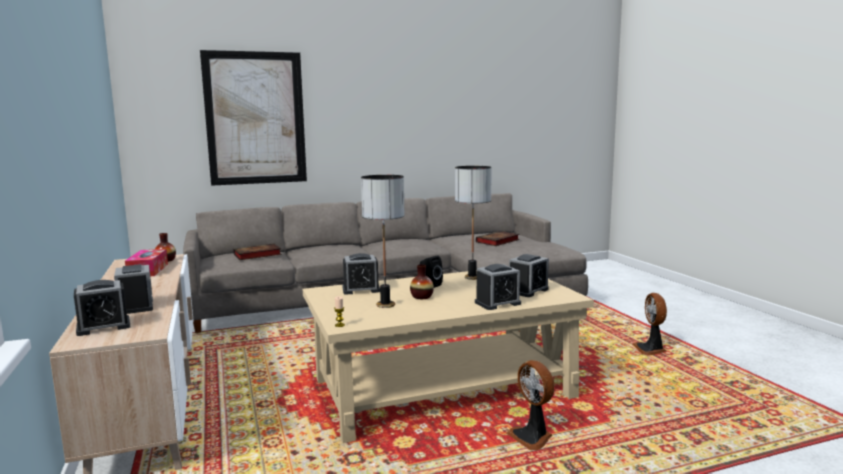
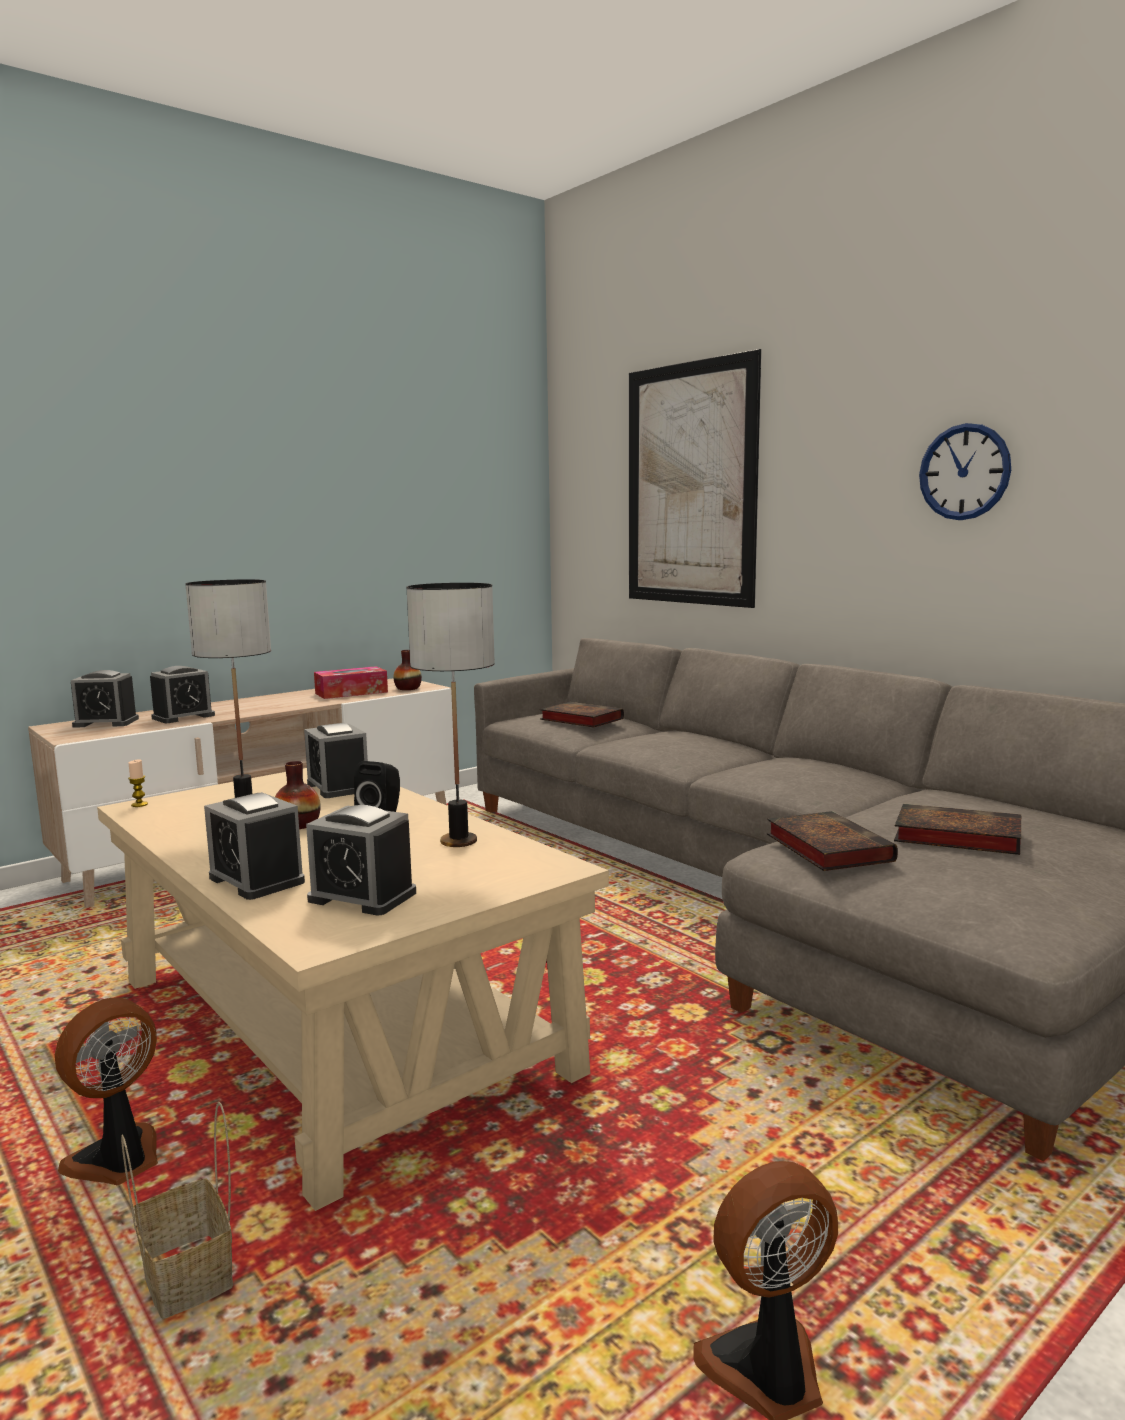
camera: 70 degrees right, 0 degrees up
(103, 326) = (106, 722): alarm clock -> alarm clock turned 45 degrees counterclockwise
(405, 117) = (964, 472): none -> wall clock
(494, 252) = (825, 847): none -> book
(609, 420) = (190, 1279): none -> basket

